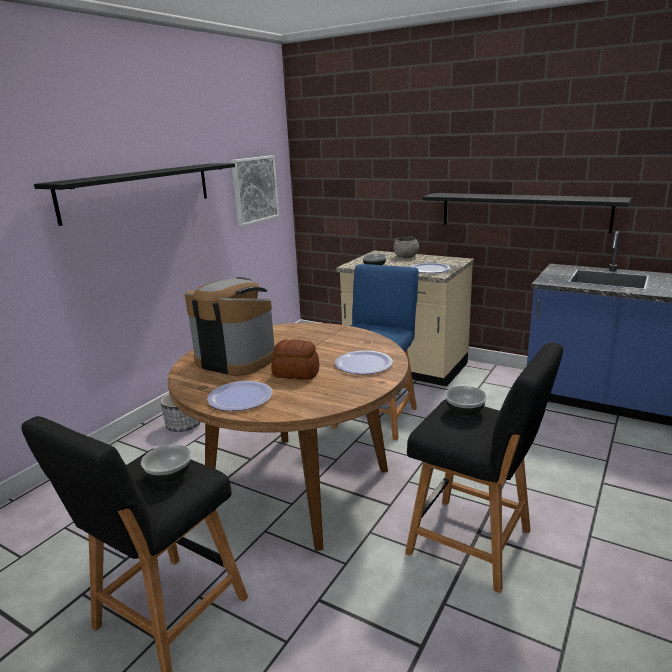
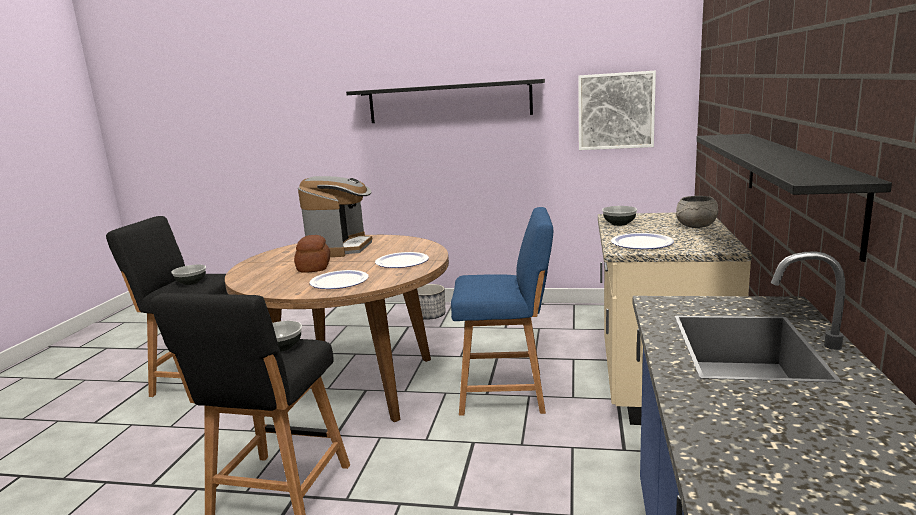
camera: 70 degrees right, 5 degrees down
(240, 397) = (266, 263): plate -> plate (402, 262)

